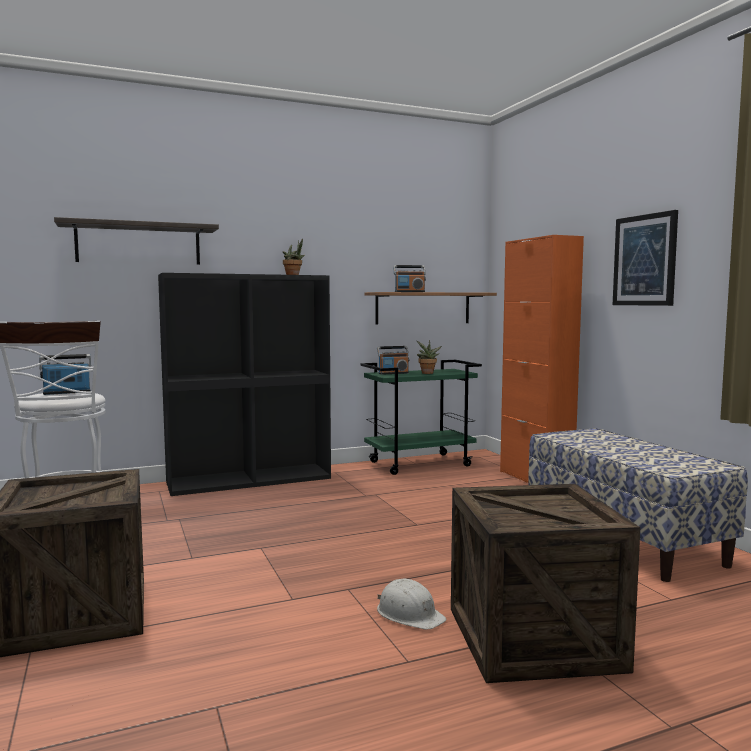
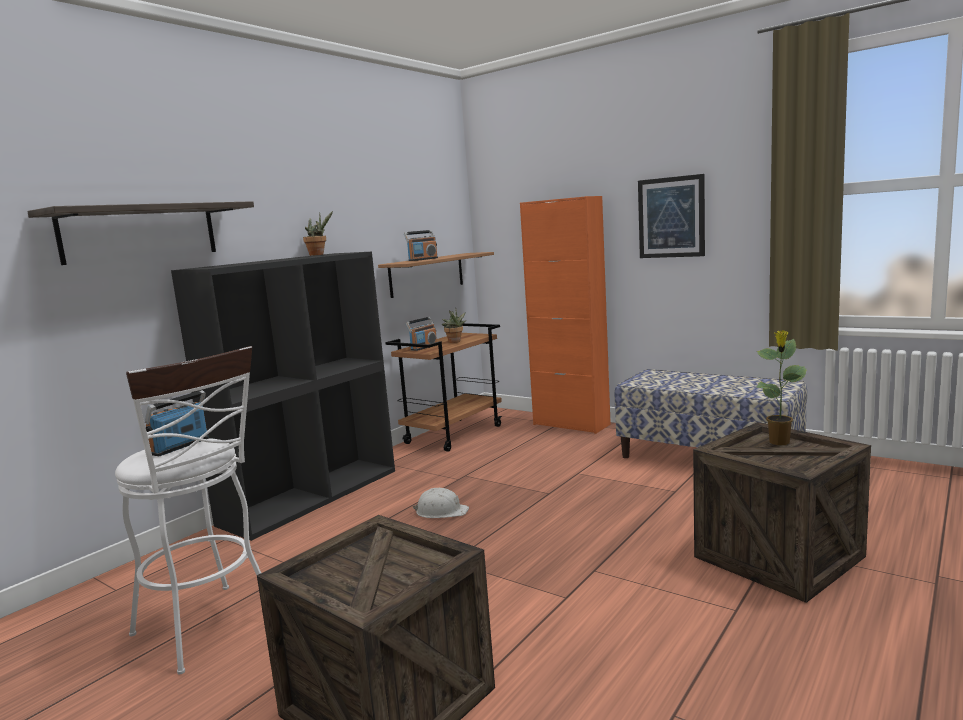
camera: 30 degrees left, 5 degrees up
(409, 614) = (674, 572): white hard hat -> white hard hat (441, 511)
(420, 464) = (454, 434): green cart -> brown cart
(559, 505) = (779, 442): none -> potted plant

